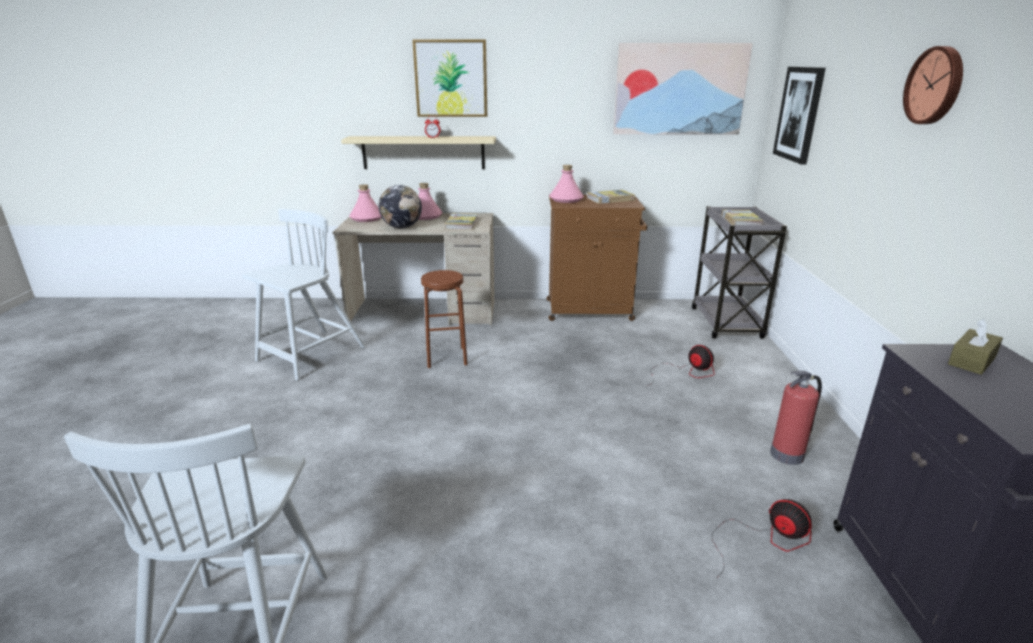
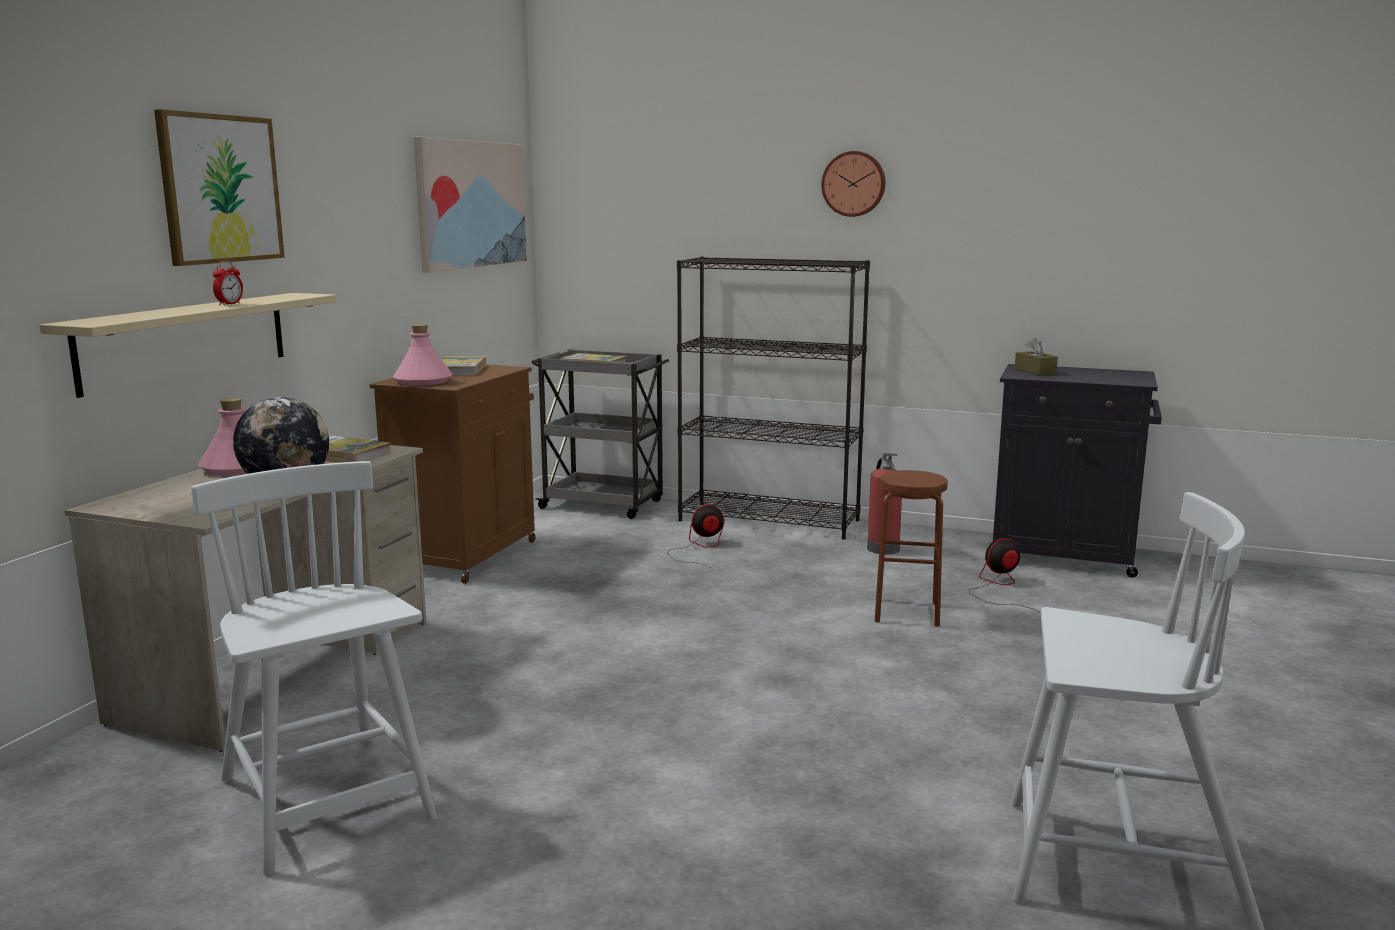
camera: 70 degrees left, 10 degrees down
(367, 218) = (154, 502): pink bottle -> none
(446, 357) = (501, 671): brown stool -> brown stool (906, 612)
(784, 388) = (770, 520): none -> black bookcase
(799, 114) = (623, 226): picture -> none

